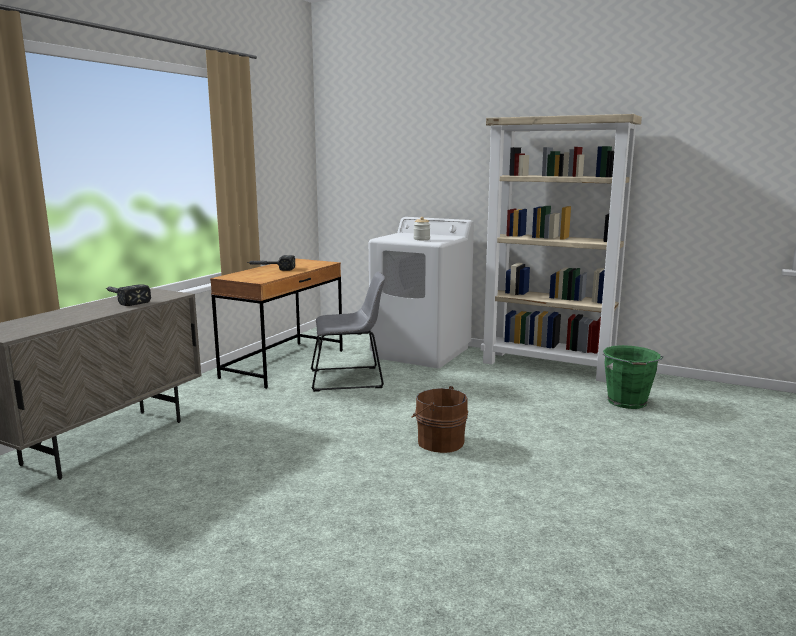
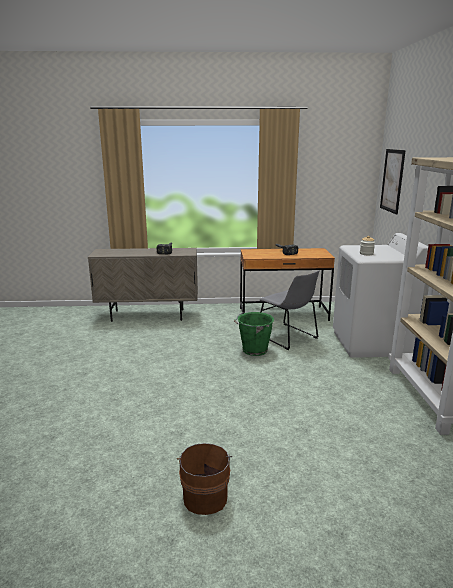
camera: 60 degrees right, 5 degrees up
(357, 160) = (392, 180): none -> picture
(439, 442) = (230, 389): brown bucket -> brown bucket (205, 495)
(627, 402) = (404, 454): green bucket -> green bucket (253, 350)

